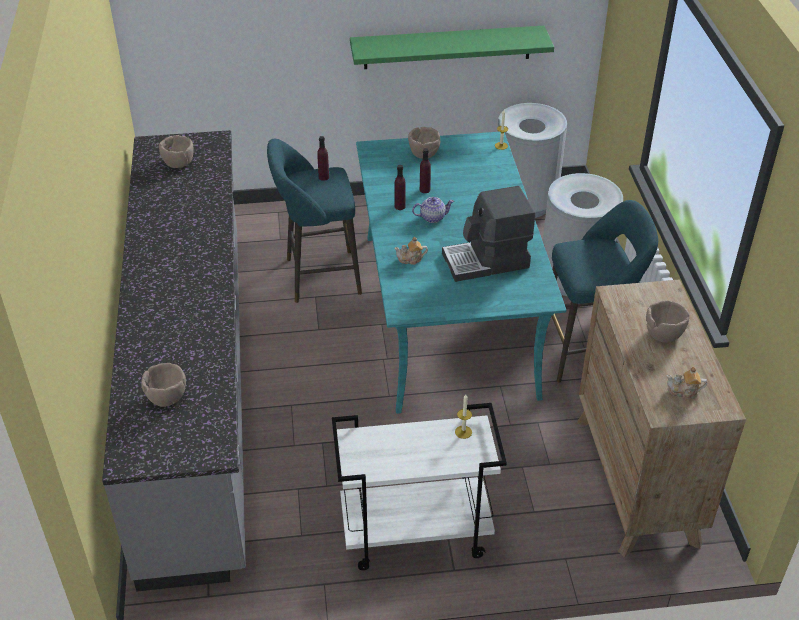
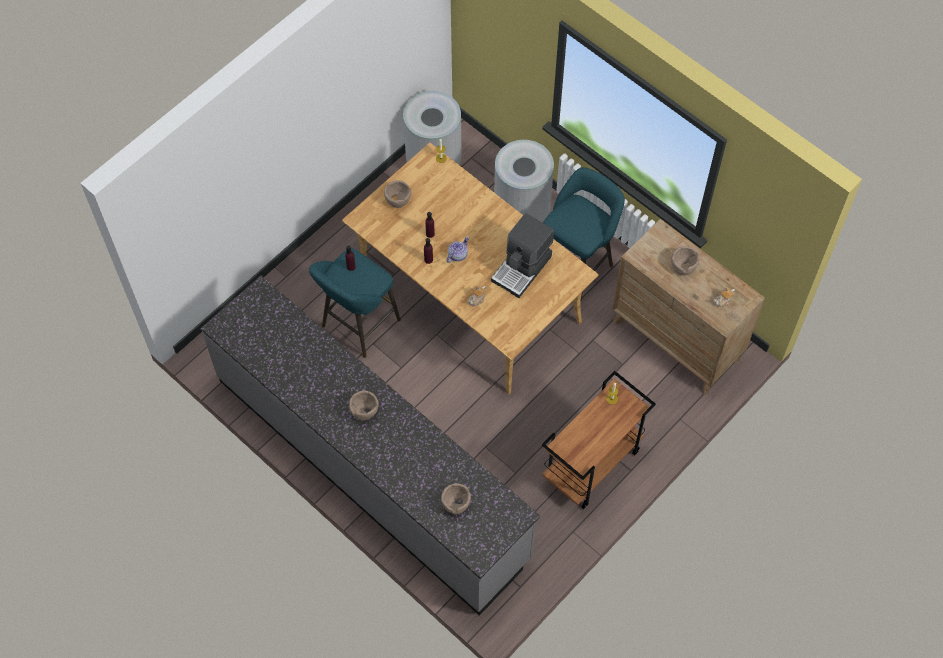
camera: 40 degrees left, 20 degrees up
(179, 163) = (260, 329): brown bowl -> brown bowl (365, 411)
(414, 534) = (591, 465): white cart -> brown cart
(447, 47) = (357, 105): green shelf -> none
(449, 313) = (470, 295): turquoise dining table -> beige dining table

